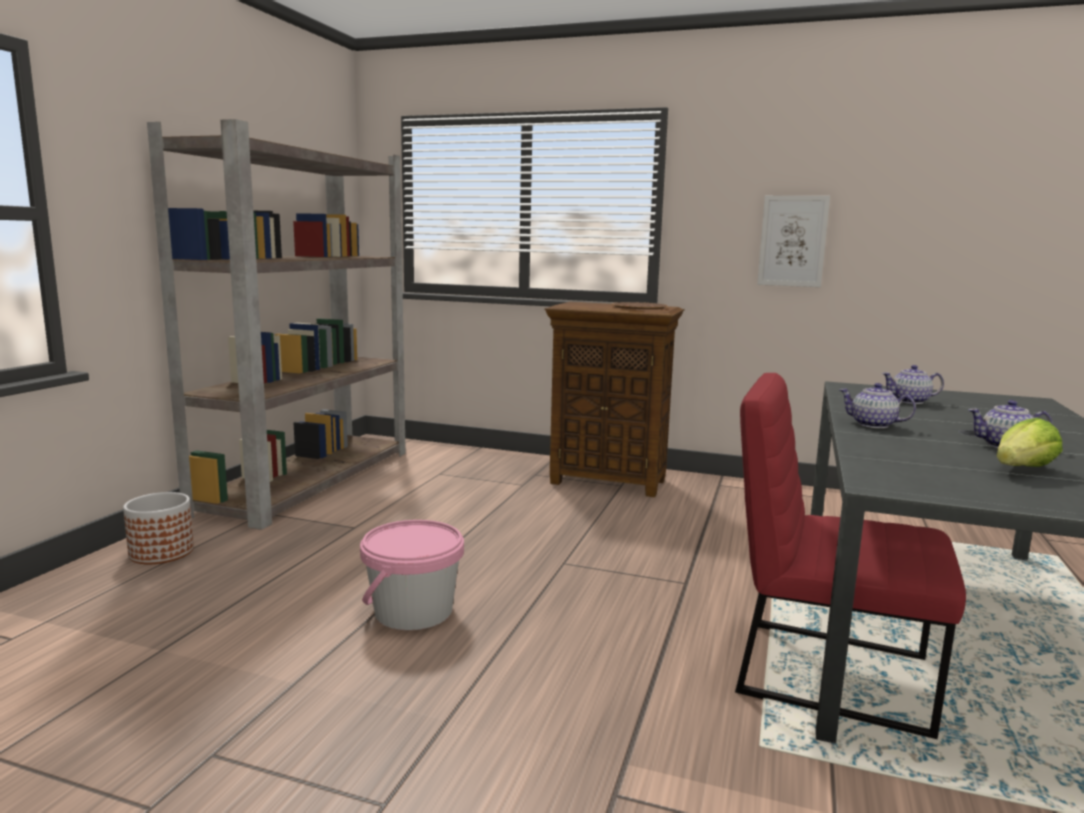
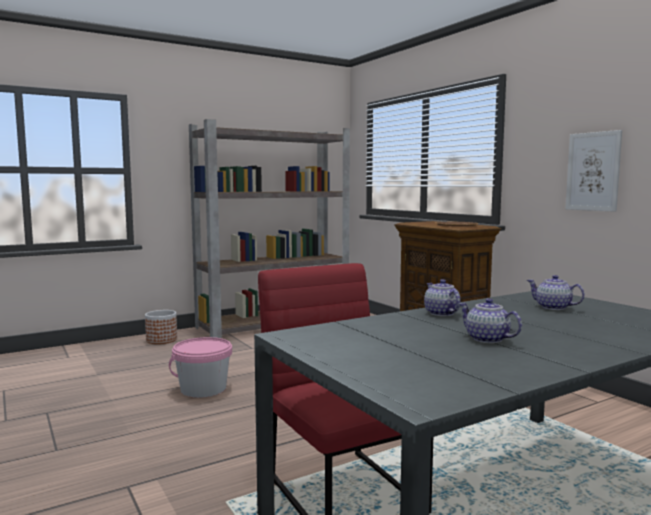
camera: 40 degrees right, 5 degrees down
(1022, 469) = (425, 350): lettuce -> none

